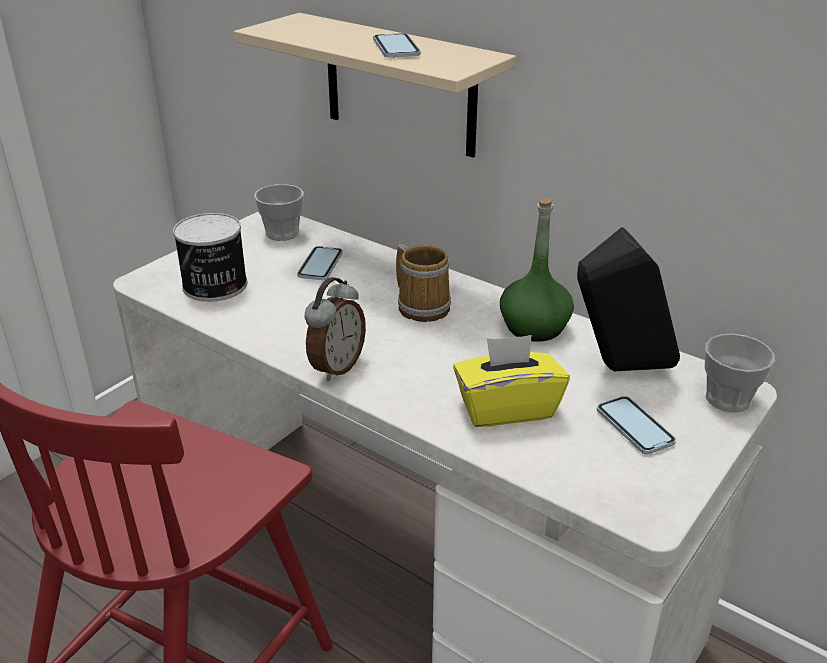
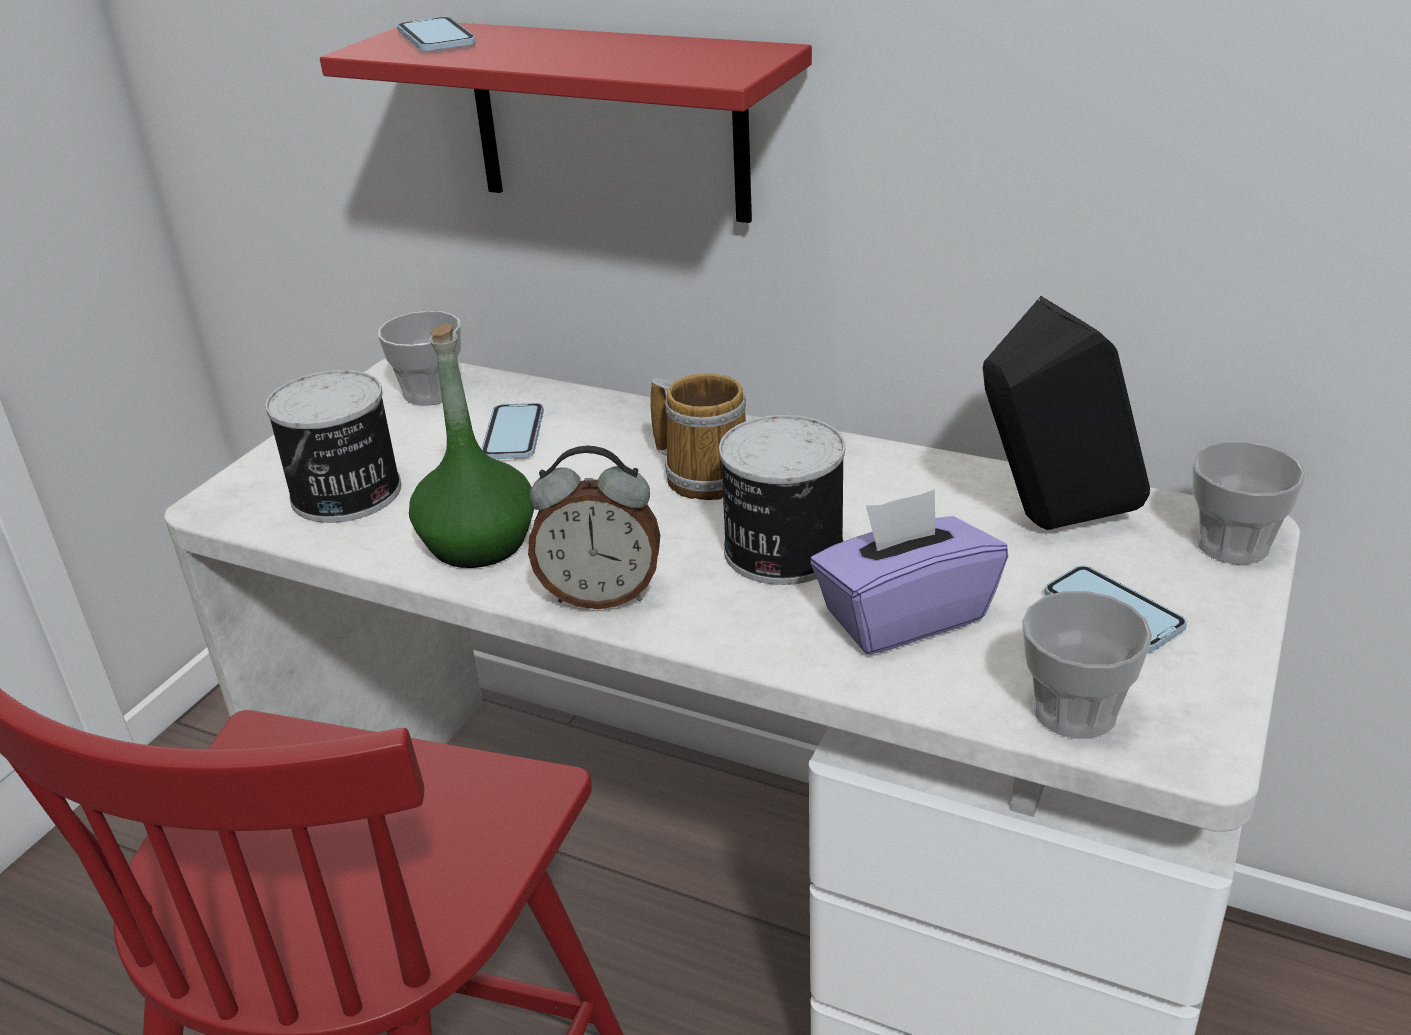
camera: 10 degrees left, 0 degrees up
(336, 367) = (601, 595): alarm clock -> alarm clock turned 75 degrees clockwise
(396, 48) = (612, 54): phone -> phone (436, 38)
(399, 85) = (608, 121): beige shelf -> red shelf
(449, 358) = (780, 551): none -> can
(506, 408) = (904, 616): yellow tissue box -> purple tissue box
(534, 327) = (895, 481): green bottle -> green bottle (478, 543)
(585, 481) = (1074, 711): none -> cup

